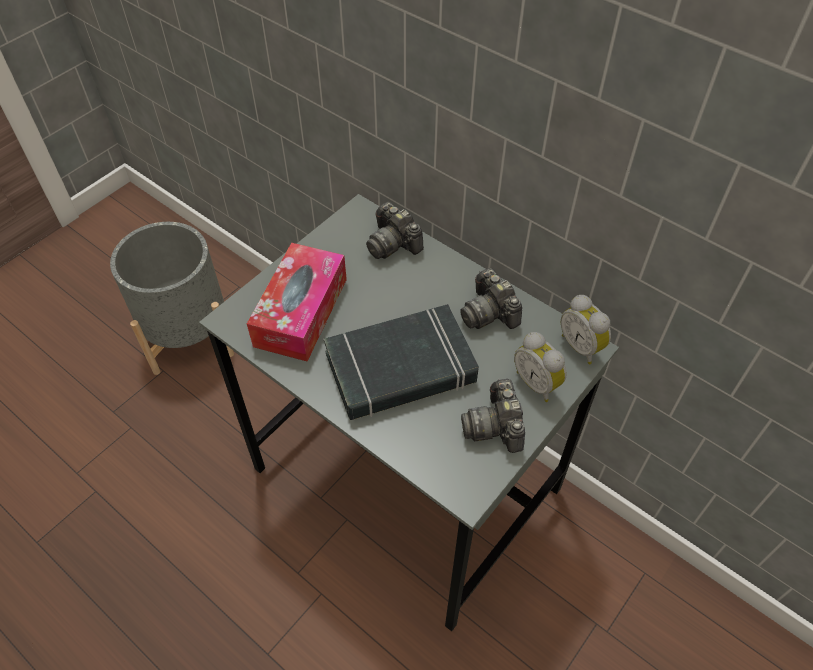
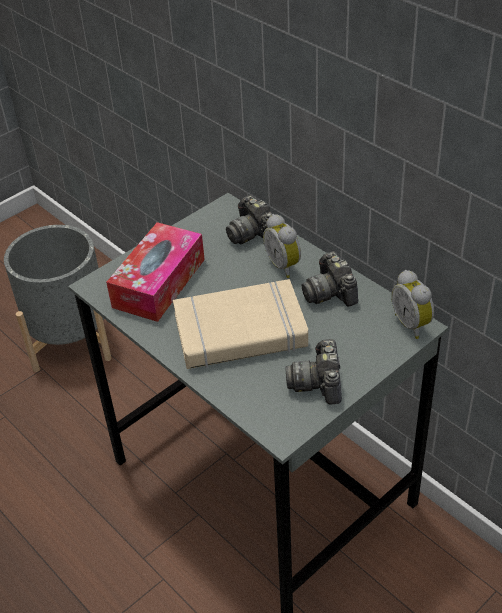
camera: 10 degrees right, 10 degrees down
(401, 369) = (240, 332): black book -> beige book
(538, 383) = (365, 351): alarm clock -> alarm clock (285, 265)

